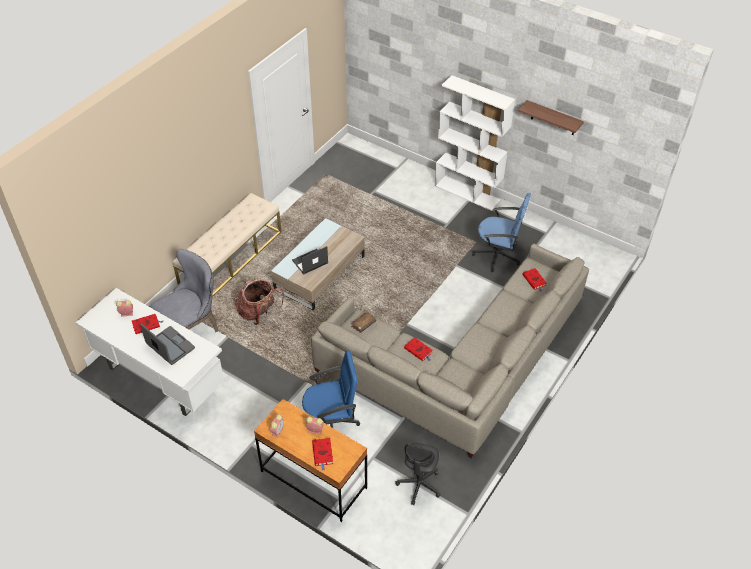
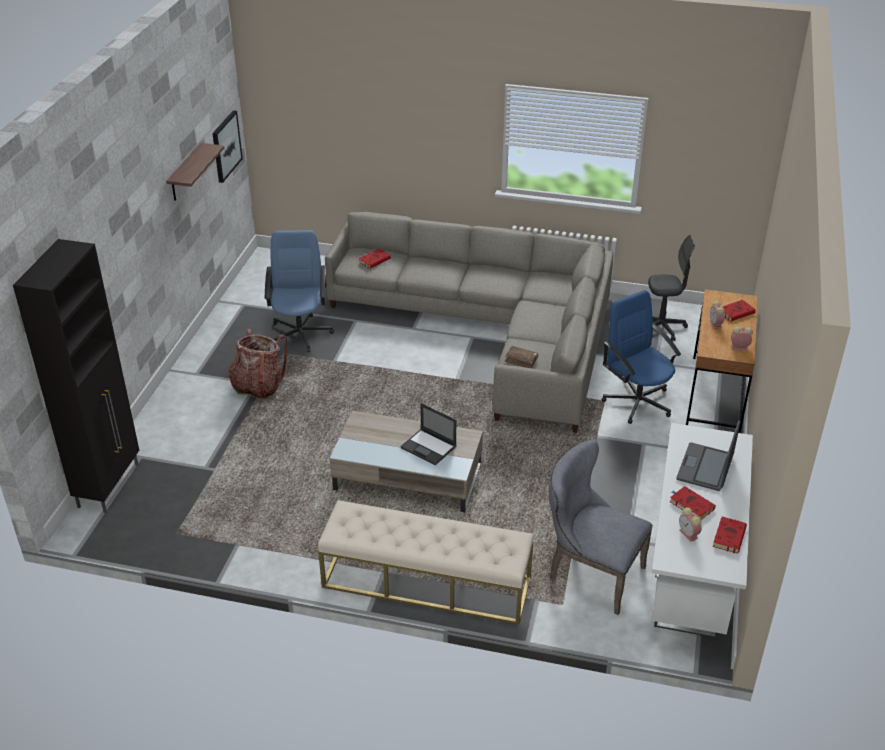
camera: 110 degrees left, 10 degrees down
(258, 312) = (515, 514): backpack -> backpack (258, 386)
(378, 155) = (109, 485): none -> black cabinet
(419, 351) = (532, 314): red book -> red book (729, 536)
(467, 193) = (182, 377): white bookcase -> none
(620, 156) = (226, 146): none -> picture

